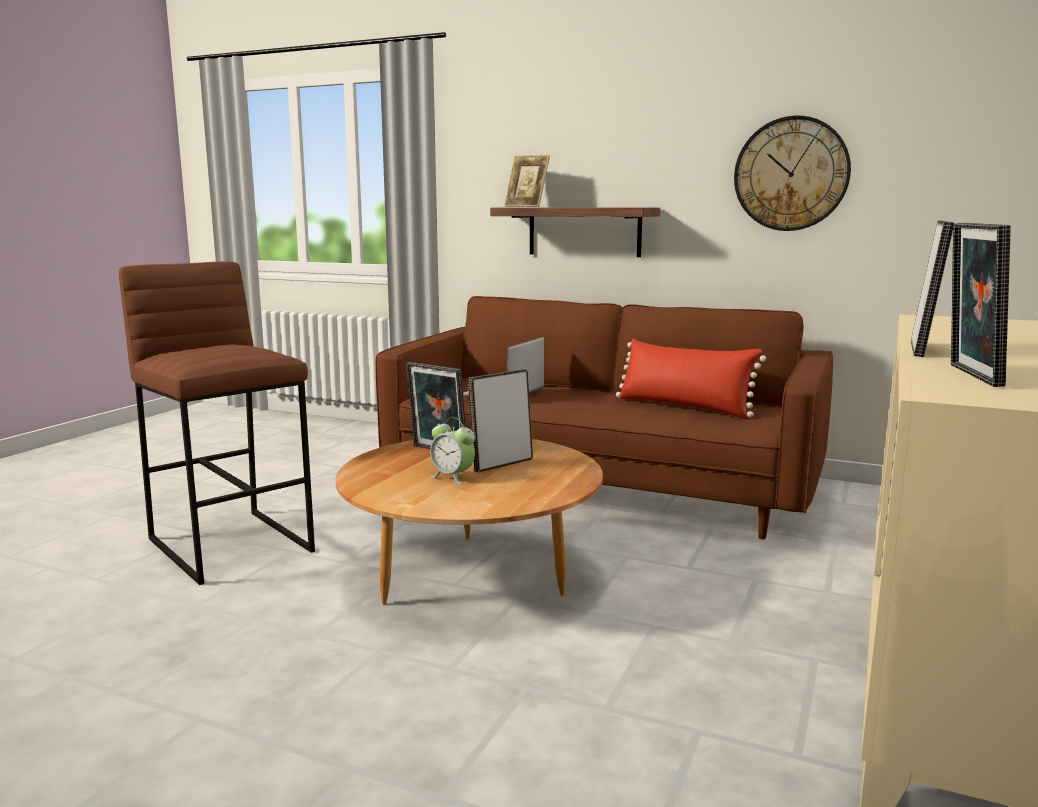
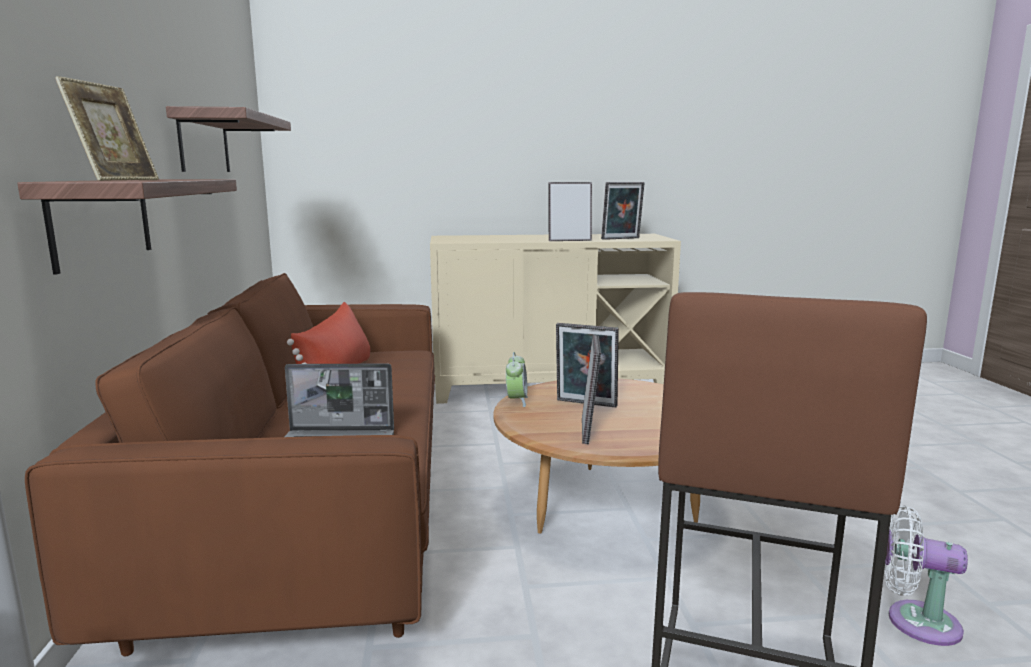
camera: 120 degrees left, 0 degrees up
(139, 626) = (915, 621): none -> white fan
(453, 477) = (639, 410): alarm clock -> alarm clock (516, 401)
(791, 174) = (204, 143): wall clock -> shelf

